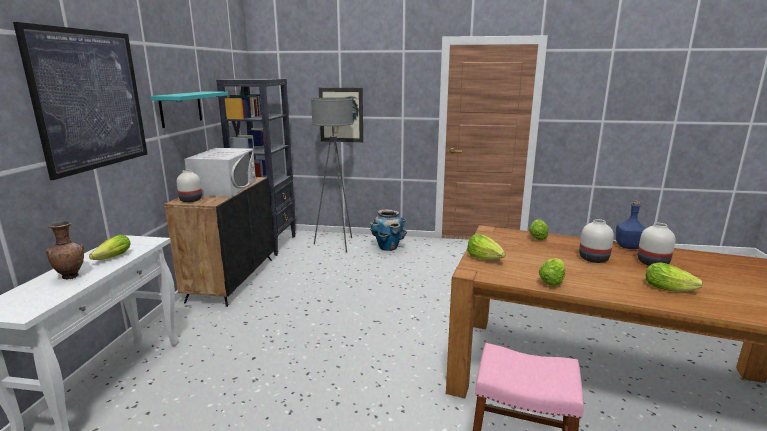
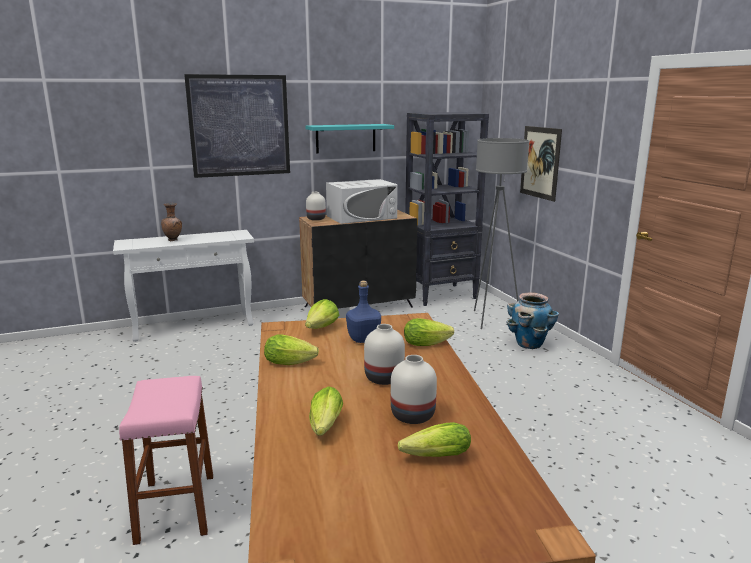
camera: 60 degrees right, 0 degrees up
(111, 258) = (205, 238): lettuce -> lettuce (433, 457)
(628, 247) = (463, 398): blue bottle -> blue bottle (363, 339)

